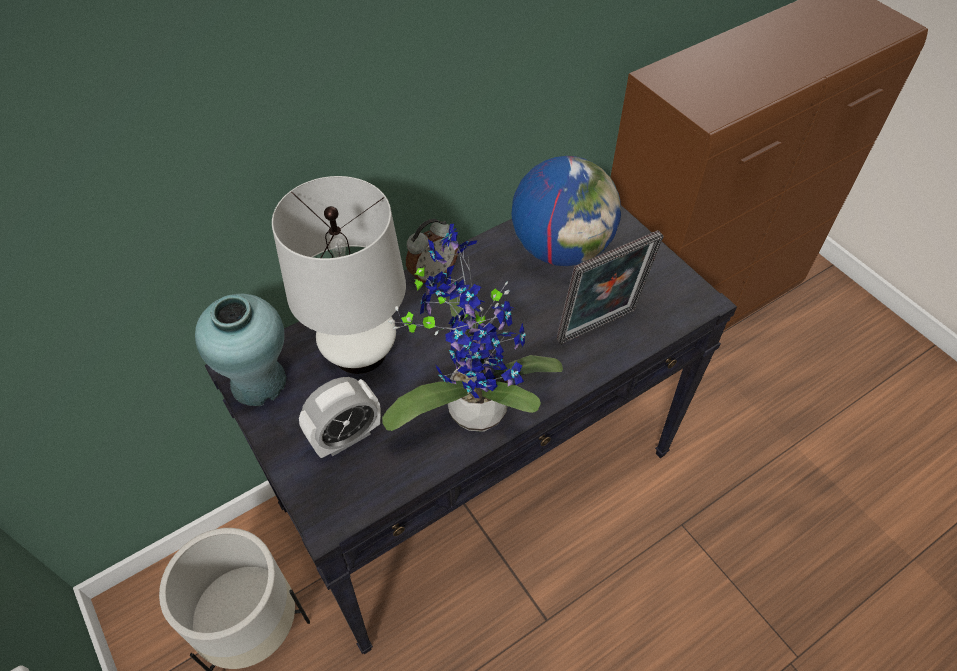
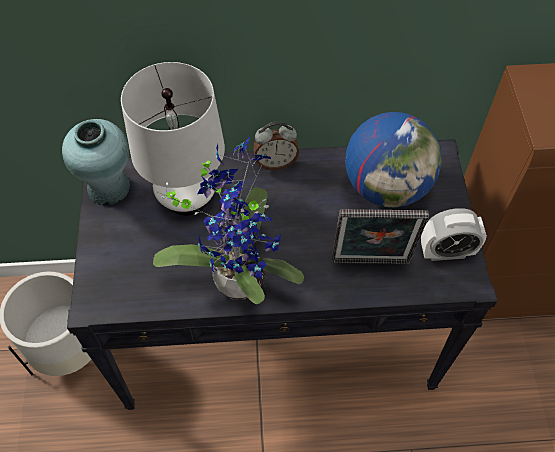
camera: 30 degrees right, 5 degrees up
(346, 437) = (139, 255): alarm clock -> alarm clock (446, 252)

